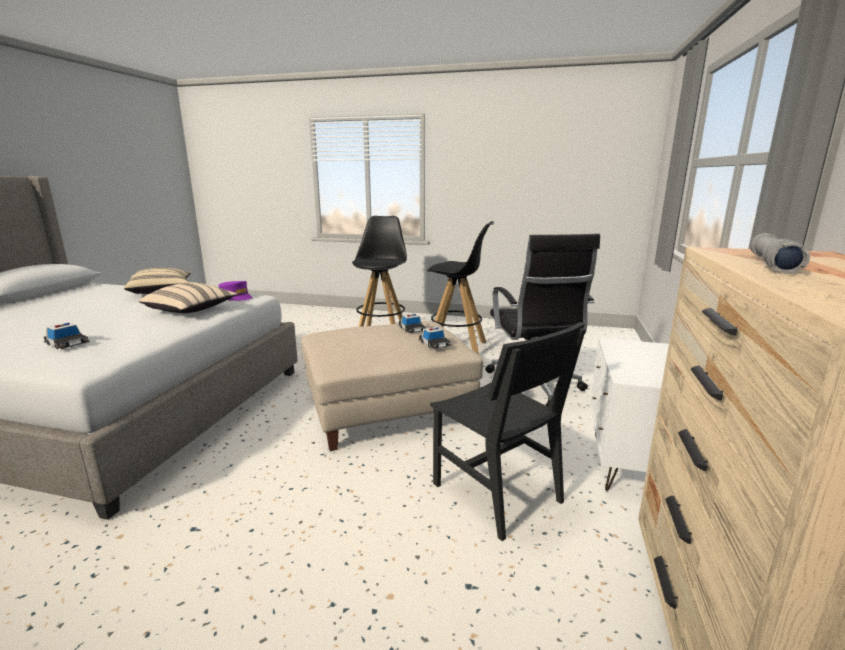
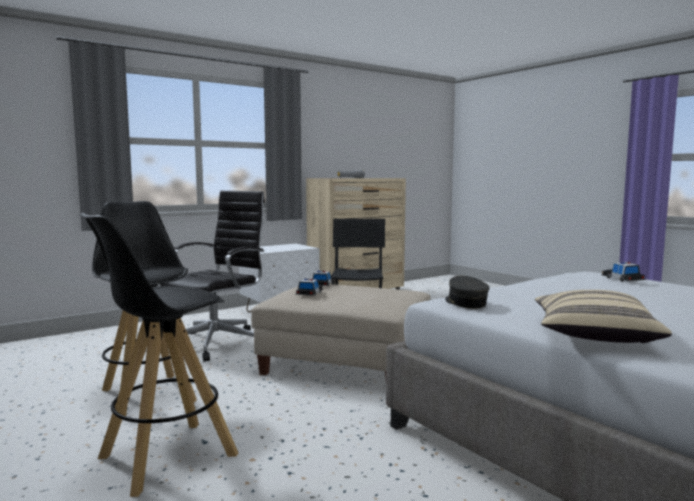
camera: 140 degrees left, 10 degrees down
(191, 310) = (525, 295): beige pillow -> none
(236, 297) = (465, 302): purple cap -> grey cap

